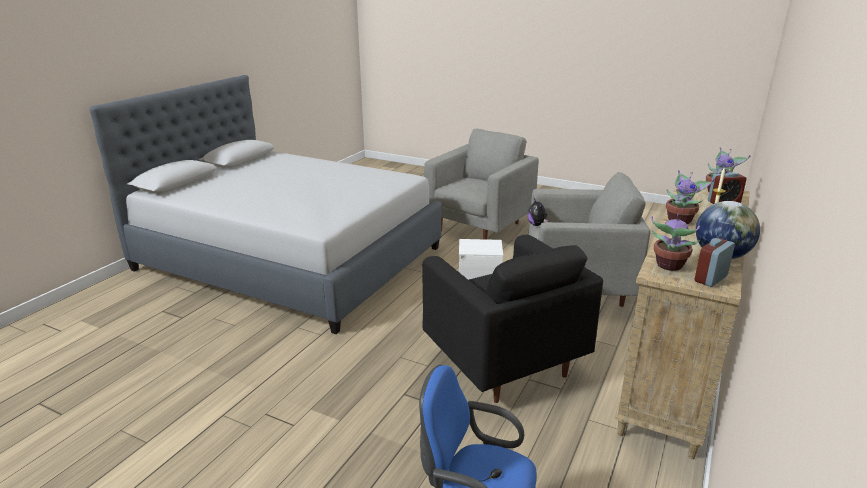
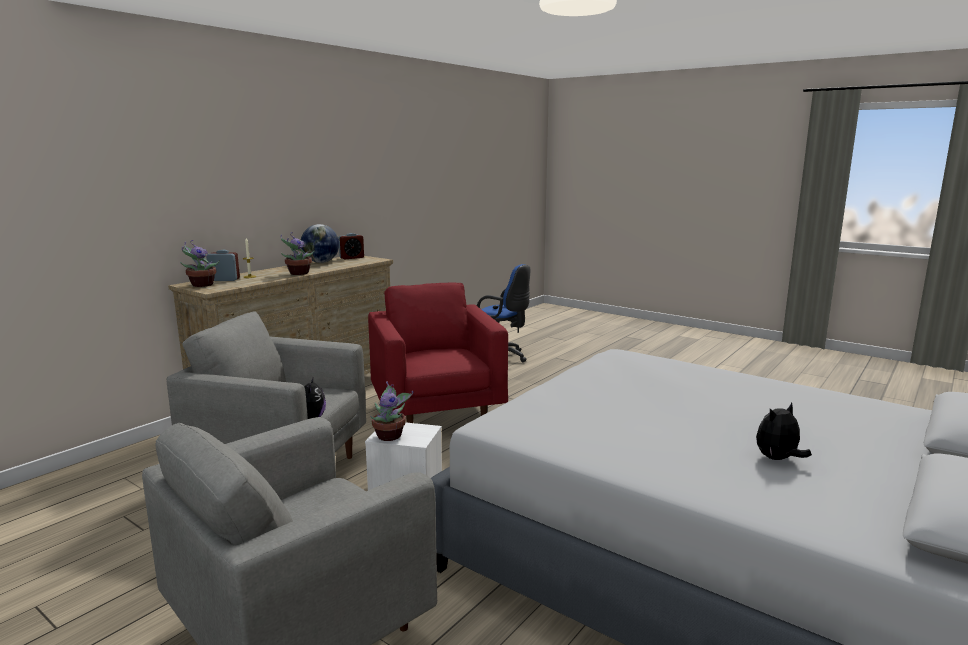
camera: 170 degrees left, 10 degrees down
(281, 172) = (778, 459): none -> plush toy
(503, 362) = (437, 413): black armchair -> red armchair
(668, 266) = (364, 261): potted plant -> potted plant (390, 436)

